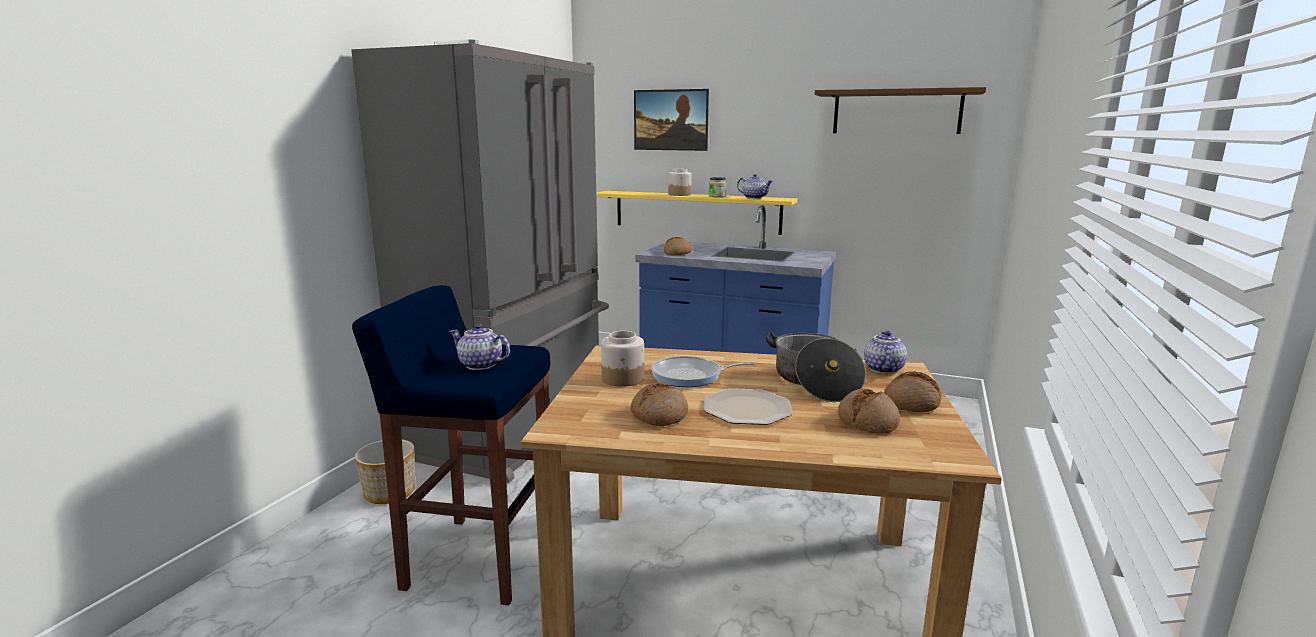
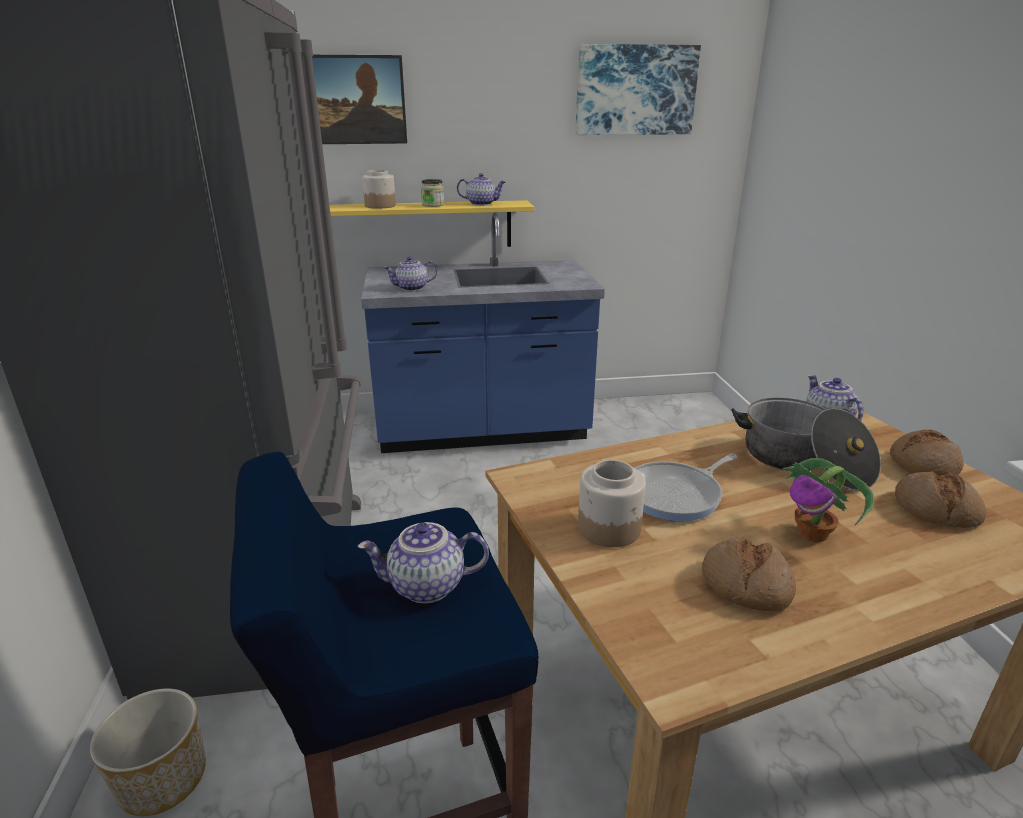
camera: 30 degrees left, 10 degrees up
(677, 253) = (411, 288): bread -> teapot
(747, 409) = (813, 534): plate -> potted plant
(896, 112) = (635, 90): brown shelf -> picture

